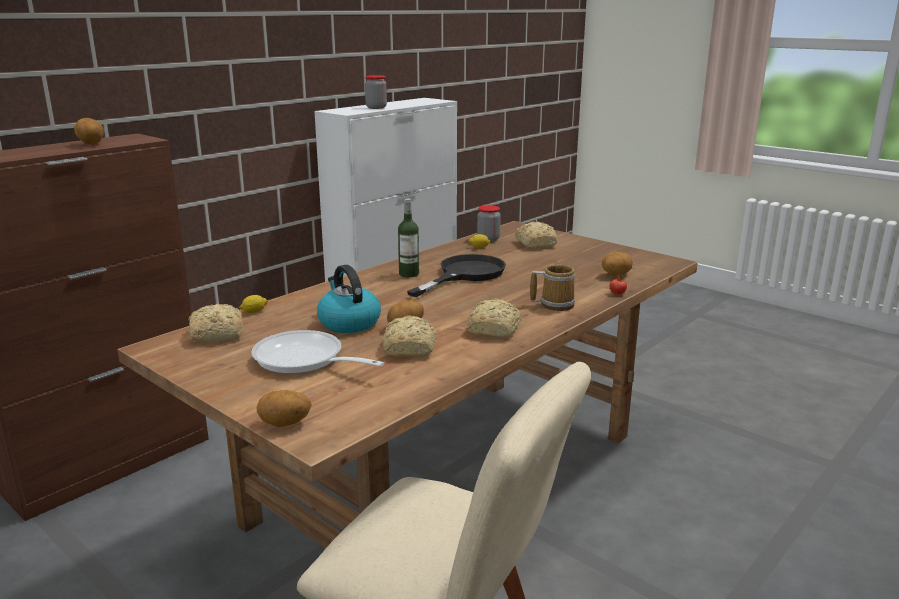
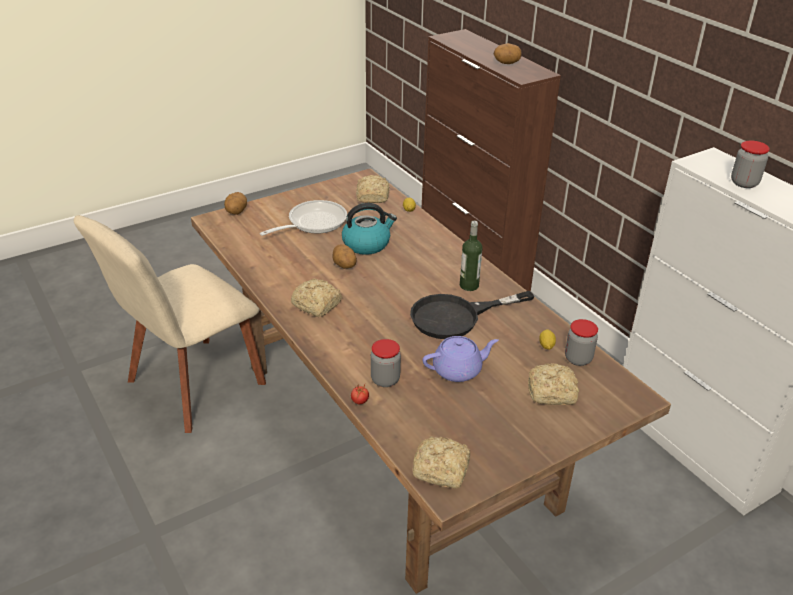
camera: 105 degrees right, 15 degrees up
(410, 347) = (307, 263): bread -> bread (442, 471)
(464, 274) = (456, 317): black frying pan -> black frying pan turned 105 degrees clockwise
(539, 268) = (458, 370): none -> purple teapot
(554, 304) = (352, 351): mug -> none
(580, 289) = (385, 380): none -> jar
(615, 275) = (416, 421): potato -> none

